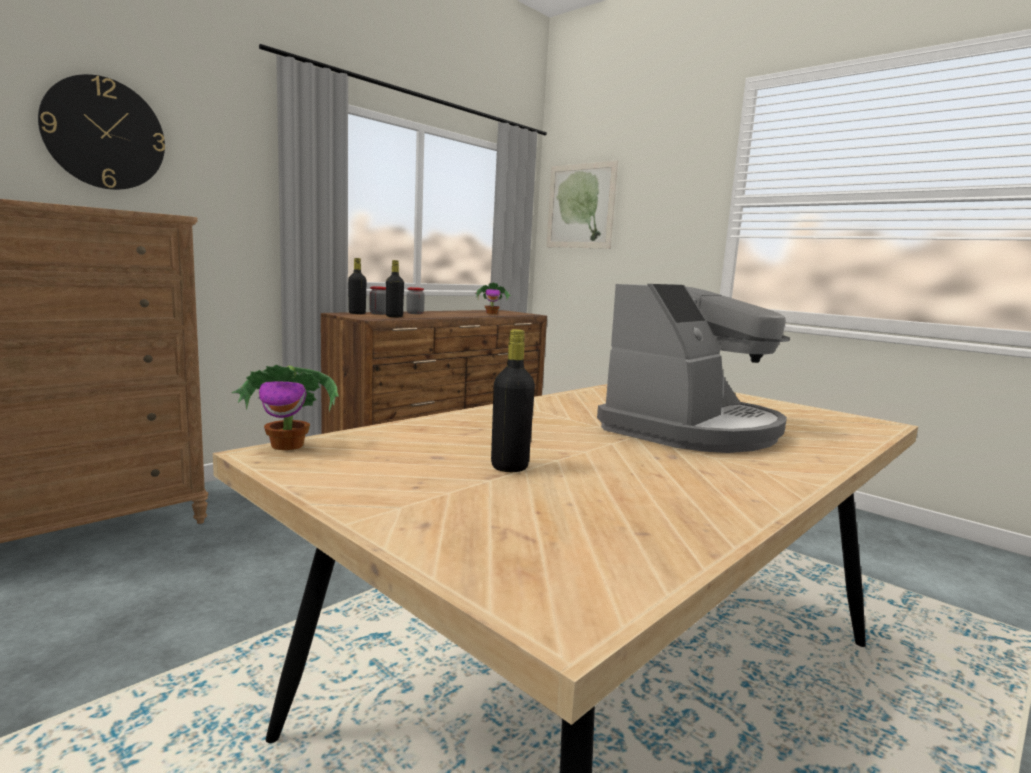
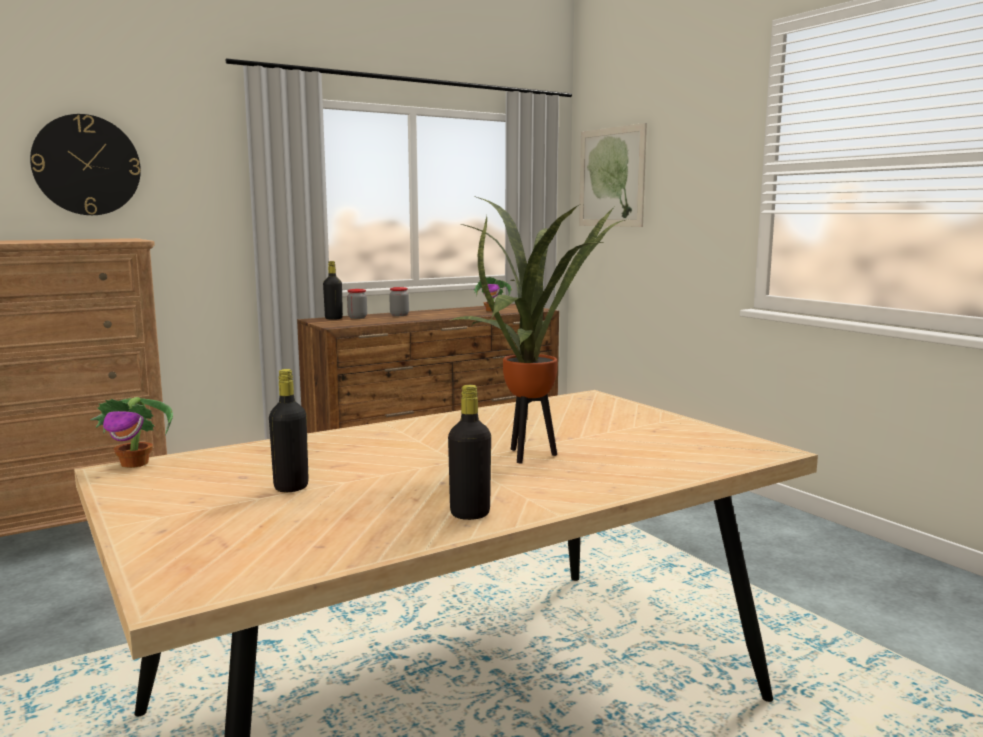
camera: 15 degrees right, 0 degrees up
(394, 316) = (367, 321): black bottle -> black bottle (470, 514)
(692, 429) = (528, 455): coffee machine -> potted plant

